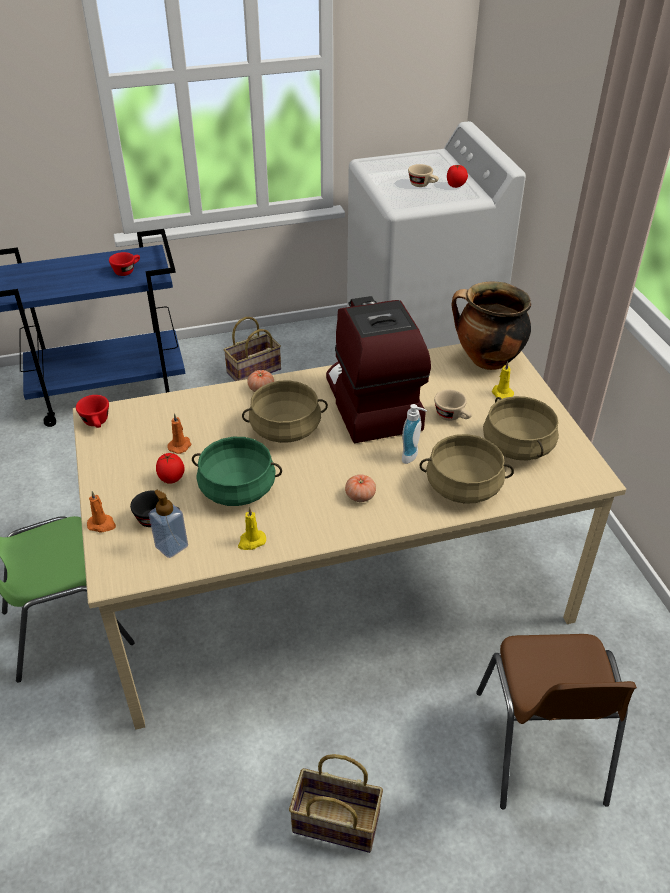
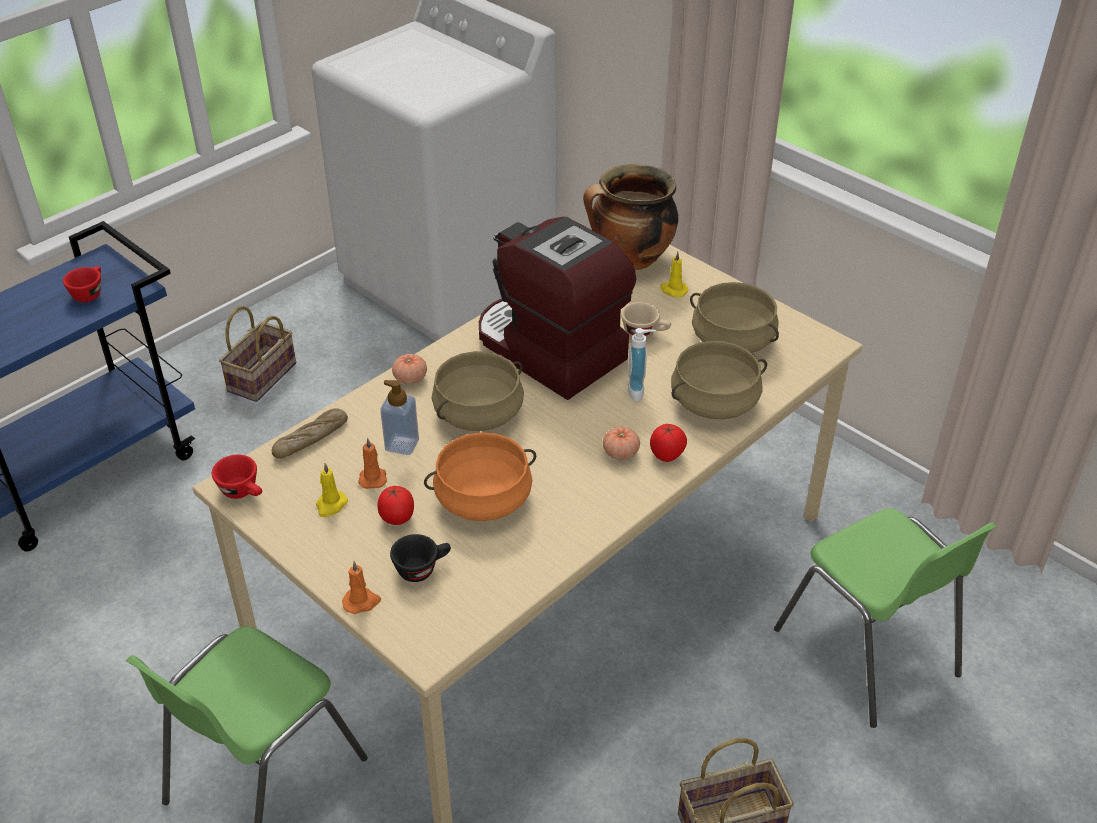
camera: 30 degrees left, 0 degrees up
(165, 405) = (311, 439): none -> bread
(171, 546) = (465, 590): soap dispenser -> soap dispenser (402, 444)
(238, 488) = (483, 498): green cooking pot -> orange cooking pot
(251, 541) = (548, 547): yellow candle -> yellow candle (331, 505)
(423, 185) = (431, 73): beige cup -> none
(456, 186) = (470, 65): tomato -> tomato (667, 455)
(540, 748) = (868, 653): brown chair -> green chair

